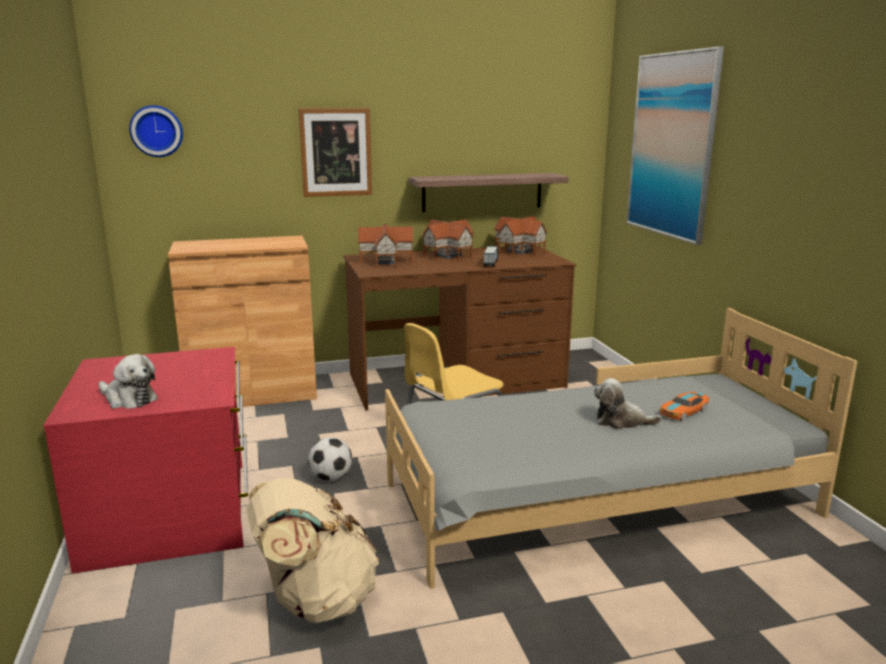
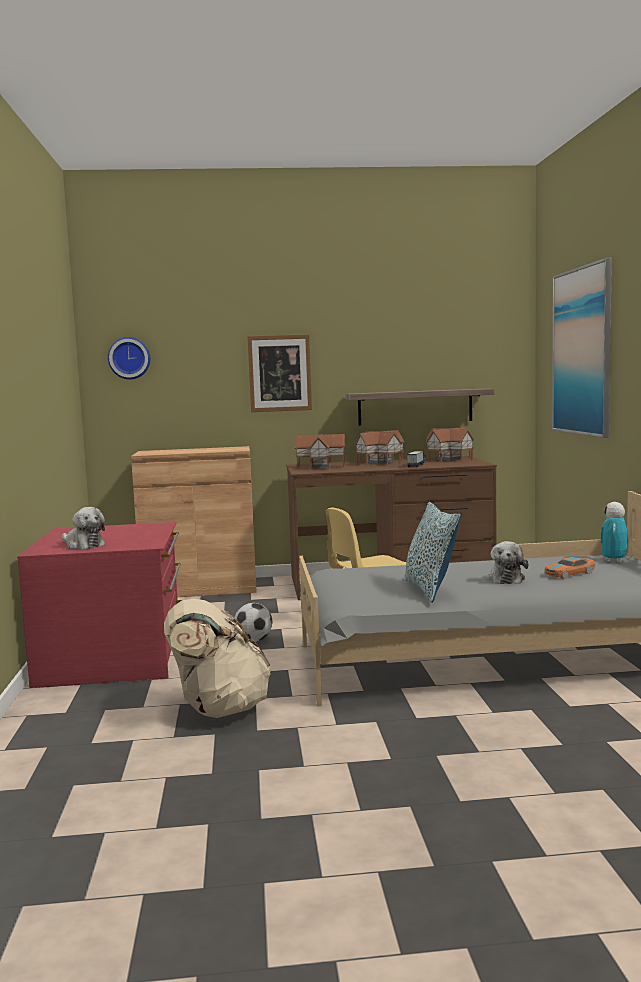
camera: 10 degrees right, 10 degrees down
(547, 443) = (430, 589): none -> pillow
(621, 421) = (506, 578): plush toy -> plush toy turned 105 degrees counterclockwise
(716, 387) = (613, 560): none -> toy robot

